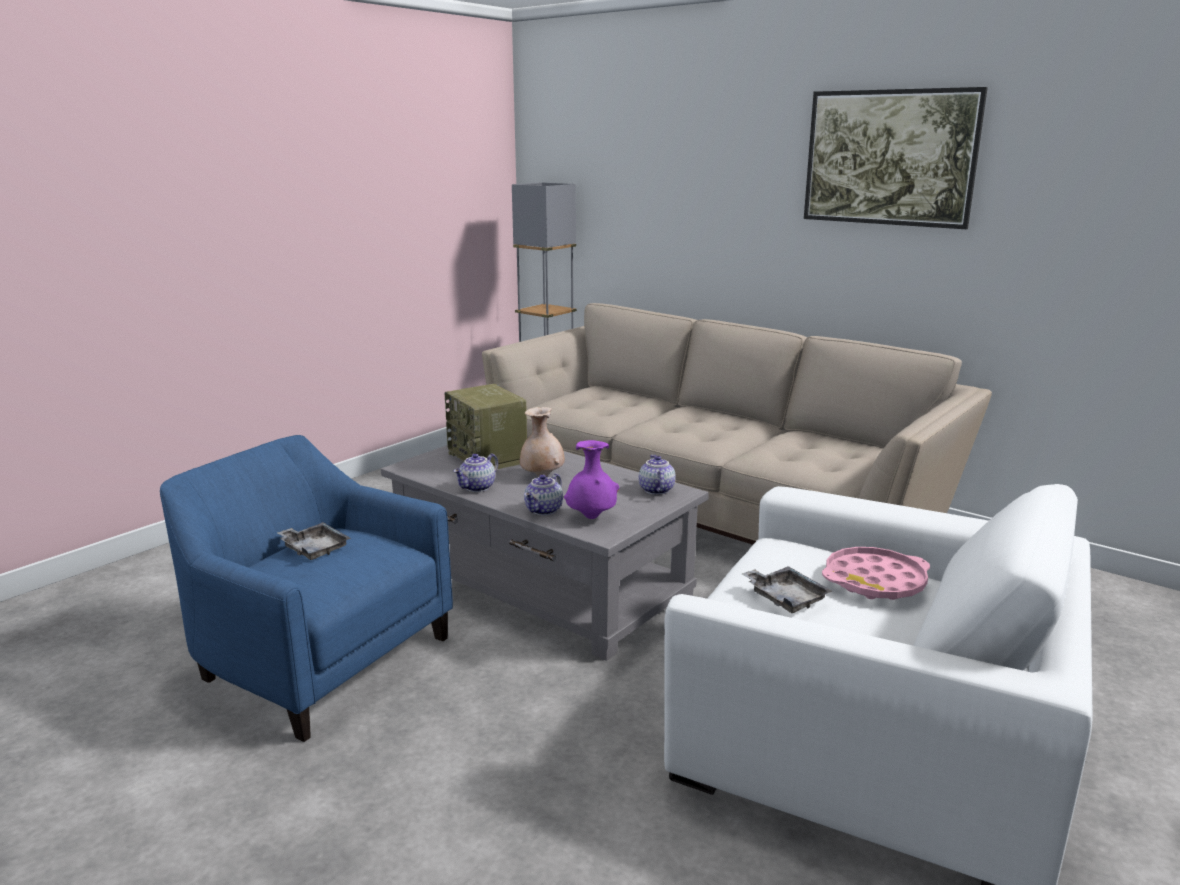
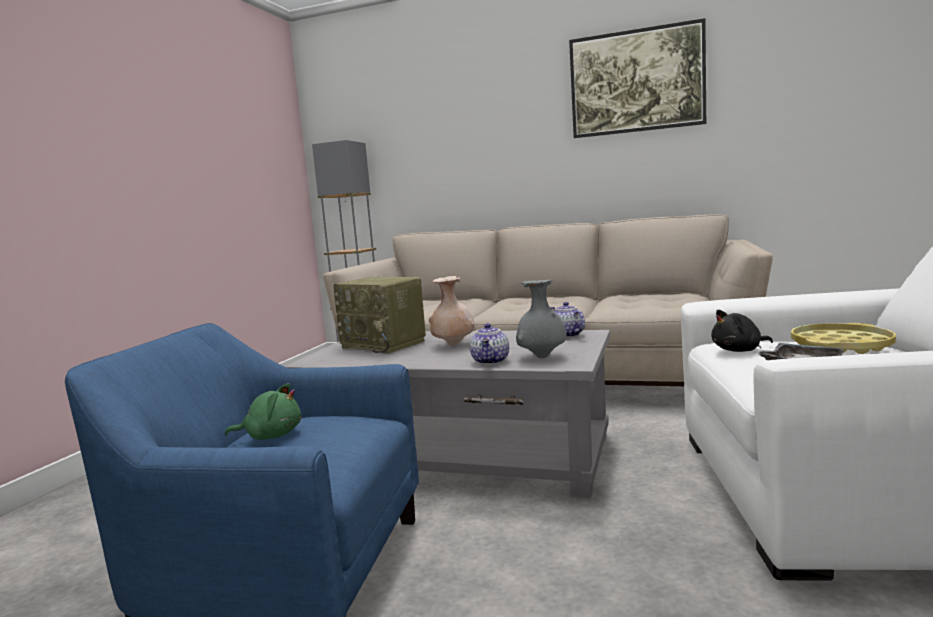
camera: 20 degrees left, 10 degrees down
(314, 549) = (271, 436): grey tray -> green plush toy
(477, 488) = (403, 360): teapot -> none
(591, 517) = (542, 357): purple vase -> grey vase
(772, 559) = (739, 350): none -> black plush toy
(875, 581) = (841, 346): pink tray -> yellow tray

